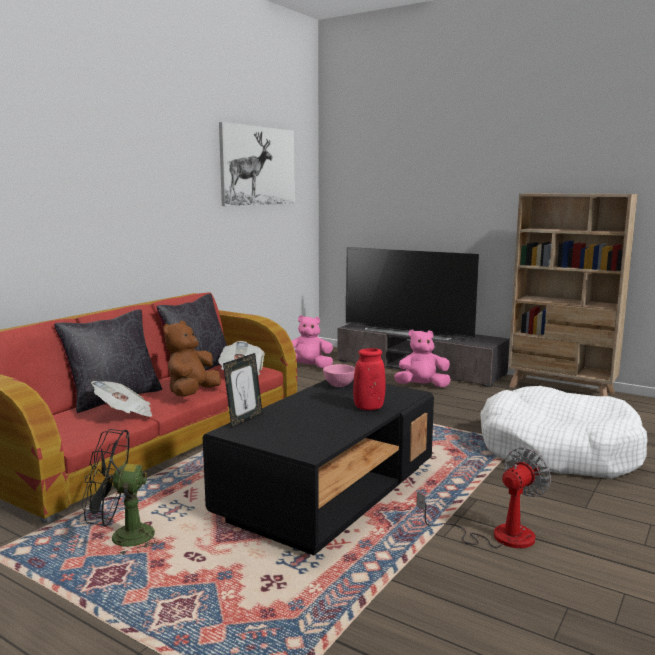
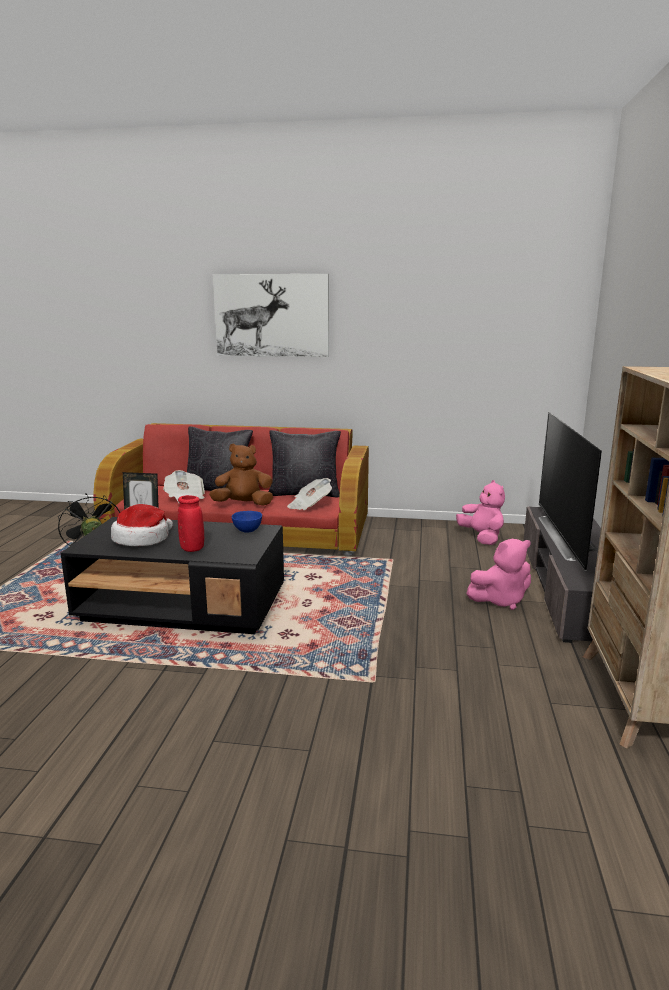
camera: 65 degrees right, 5 degrees up
(258, 166) = (471, 308): picture -> picture (271, 315)
(313, 424) = (142, 539): none -> hat
(340, 386) = (247, 531): pink bowl -> blue bowl
(421, 386) = (500, 600): pink plush toy -> pink plush toy turned 105 degrees clockwise
(497, 535) = (132, 692): fan -> none
(557, 451) = (367, 712): white dog bed -> none

